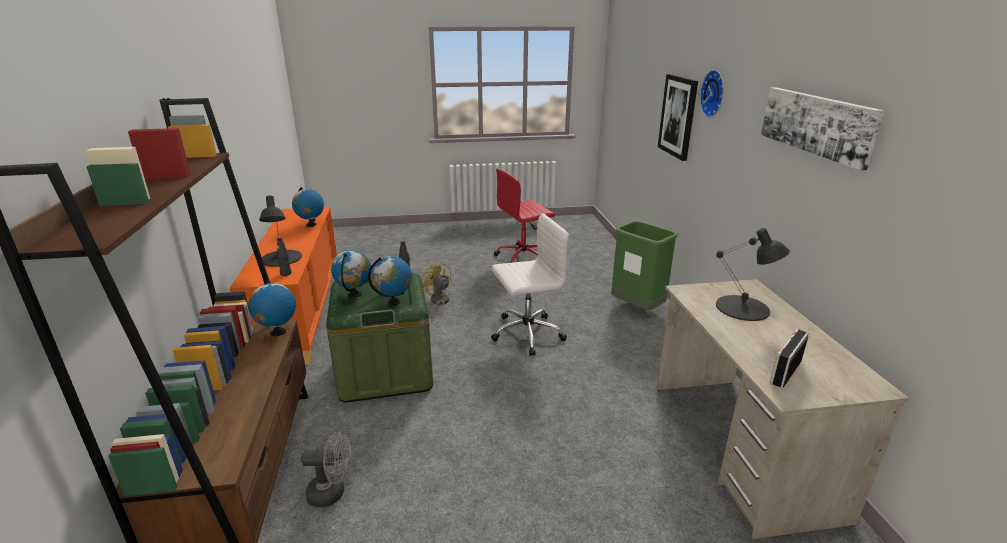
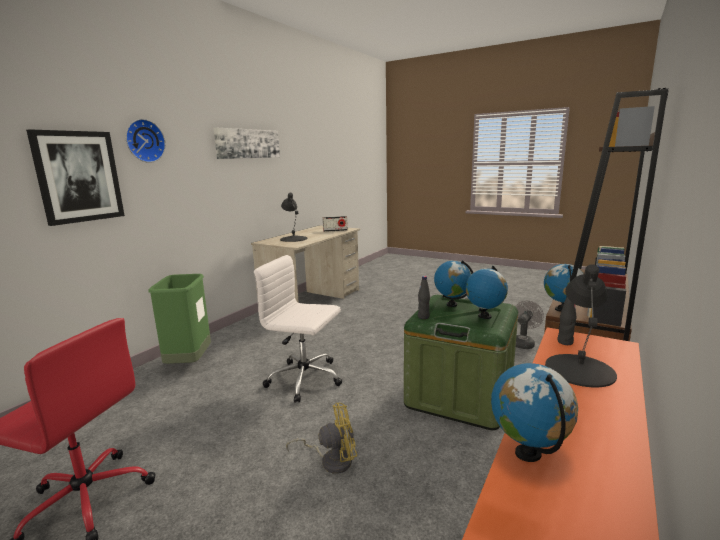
camera: 140 degrees left, 10 degrees down
(332, 493) = (523, 343): grey fan -> grey fan turned 90 degrees clockwise
(438, 302) = (331, 460): yellow fan -> yellow fan turned 105 degrees counterclockwise

